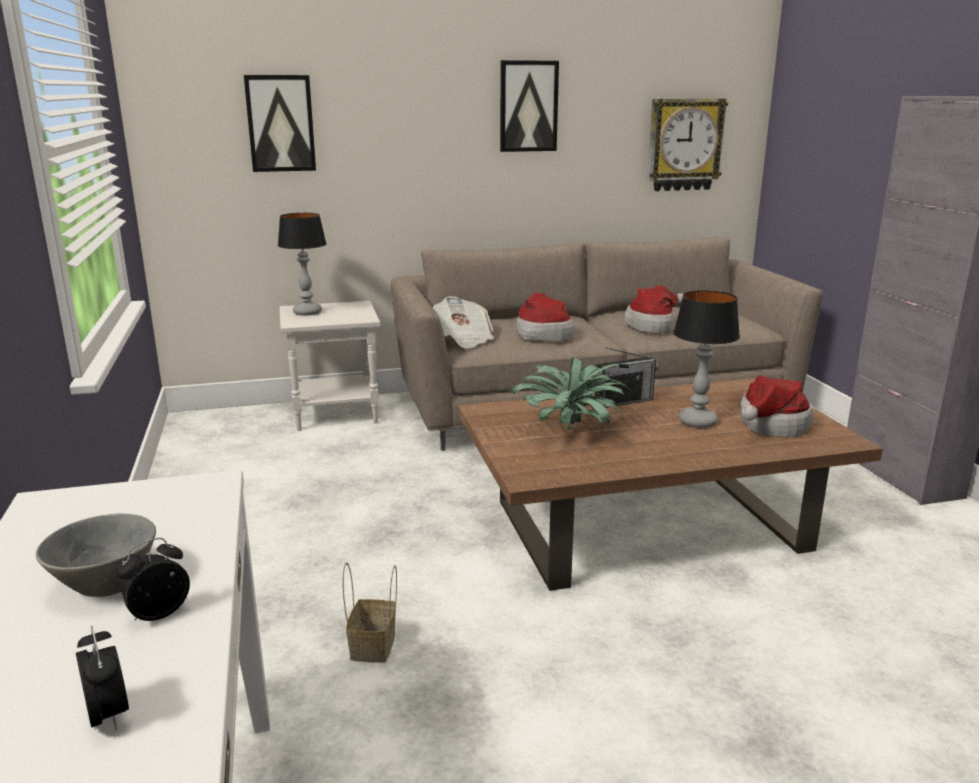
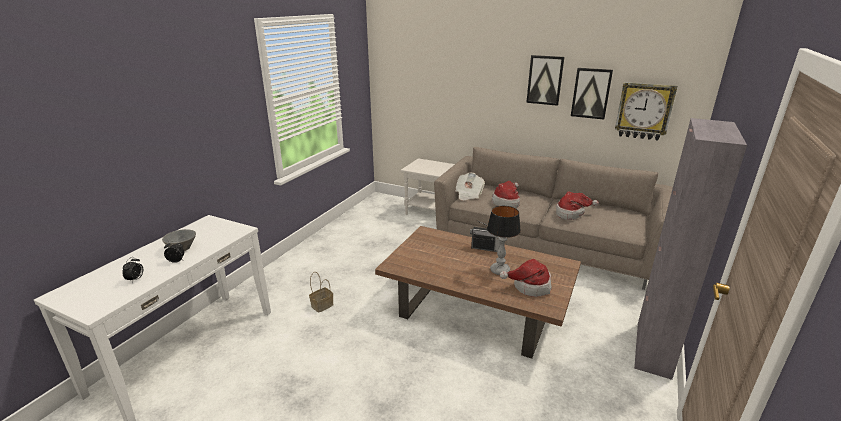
camera: 40 degrees right, 5 degrees up
(280, 123) = (425, 78): picture -> picture (591, 93)
(306, 312) = (421, 164): table lamp -> none
(572, 432) = (439, 254): potted plant -> none

